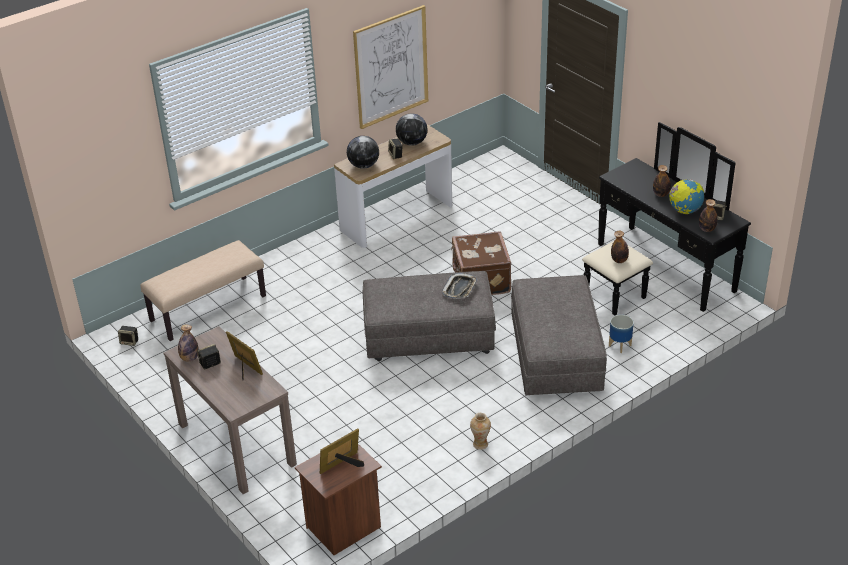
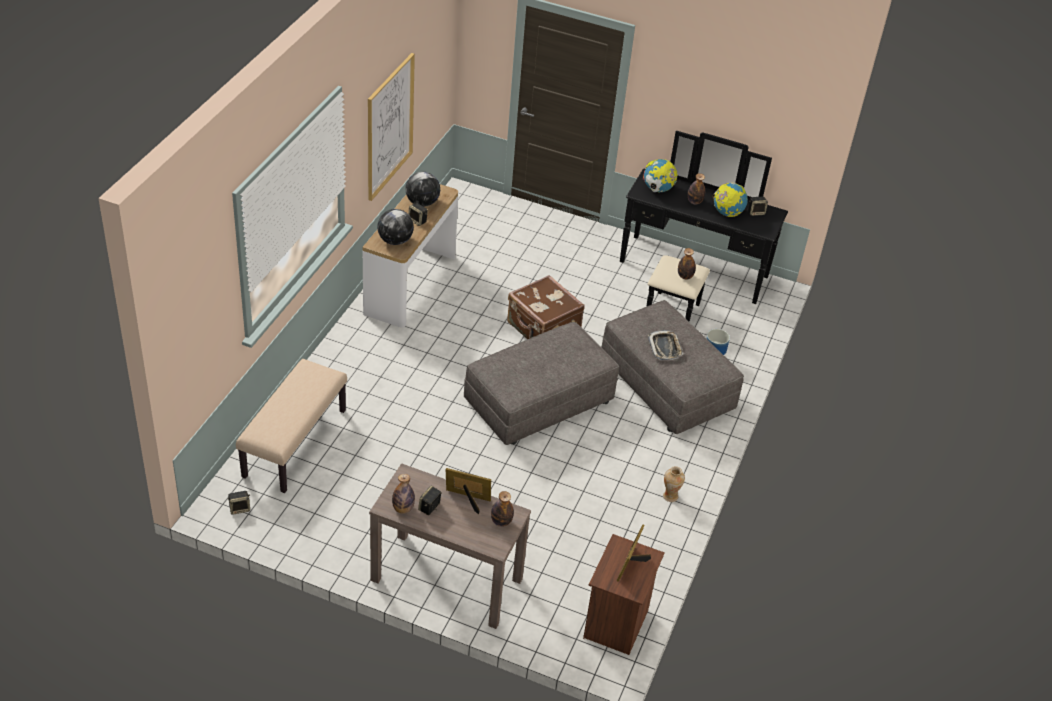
camera: 35 degrees left, 5 degrees up
(460, 289) = (569, 347): tray -> tray (665, 347)
(633, 177) = (657, 190): none -> globe
(707, 229) = (759, 227): bottle -> bottle (501, 522)

